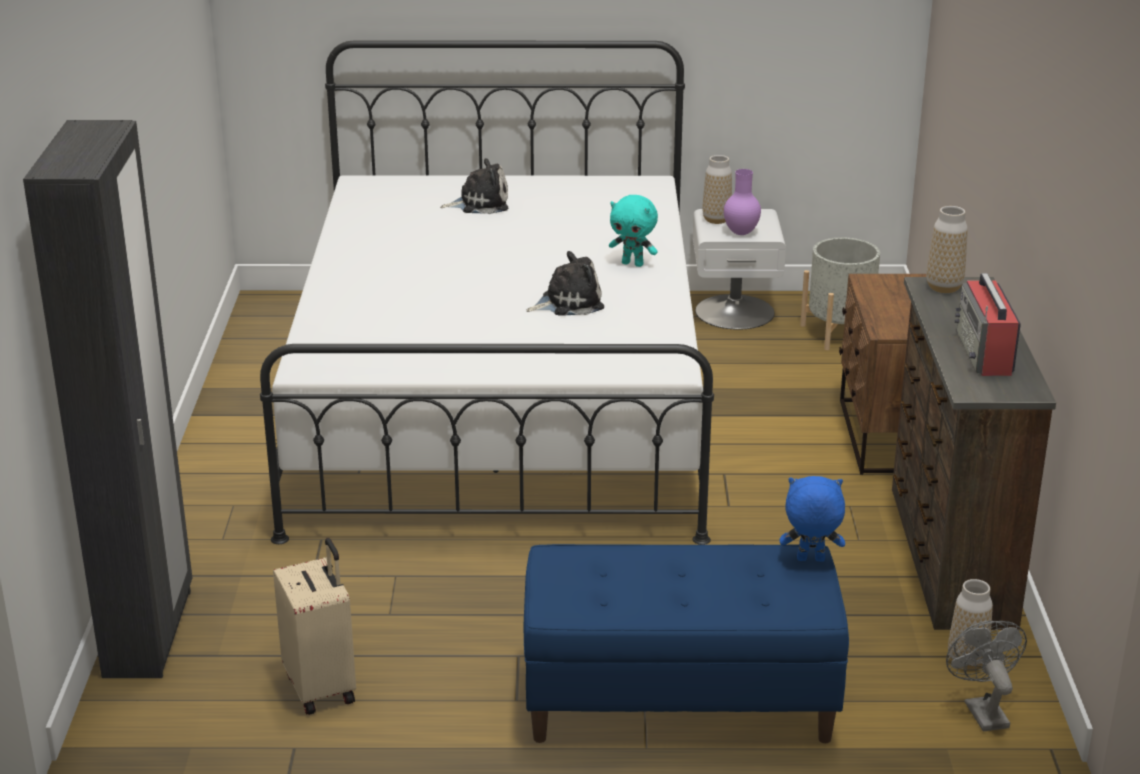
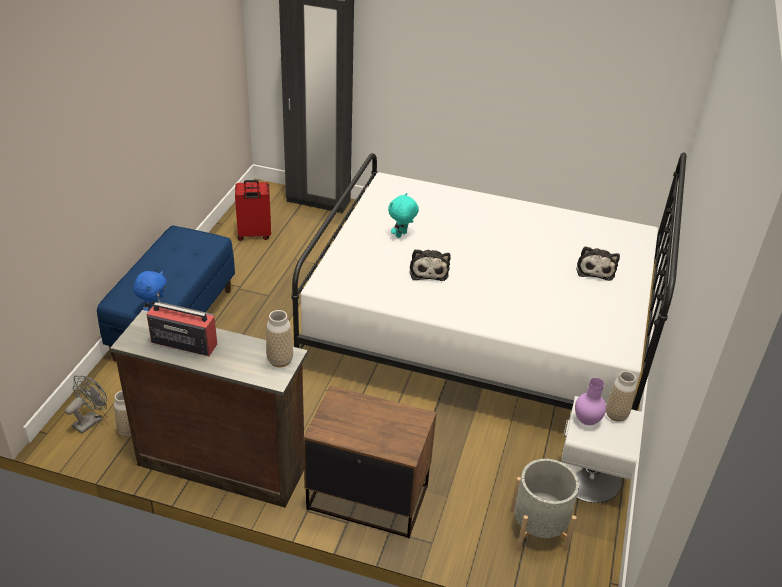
camera: 105 degrees right, 10 degrees up
(322, 687) = (254, 235): beige suitcase -> red suitcase
(633, 264) = (476, 308): turquoise plush toy -> turquoise plush toy (401, 235)
(982, 710) = (91, 420): grey fan -> grey fan turned 60 degrees counterclockwise

